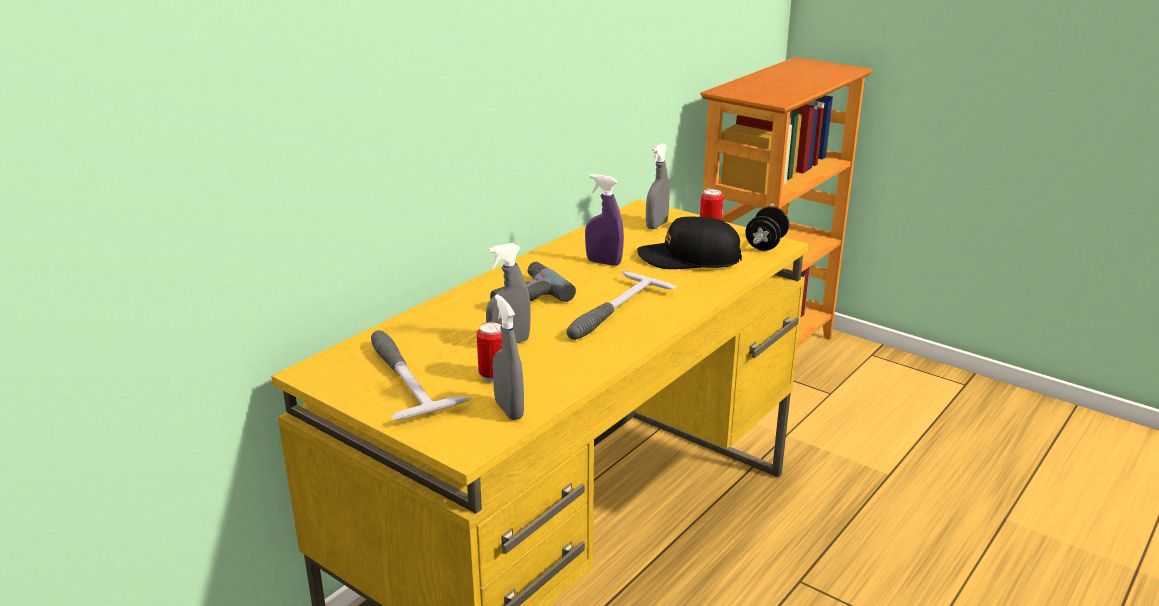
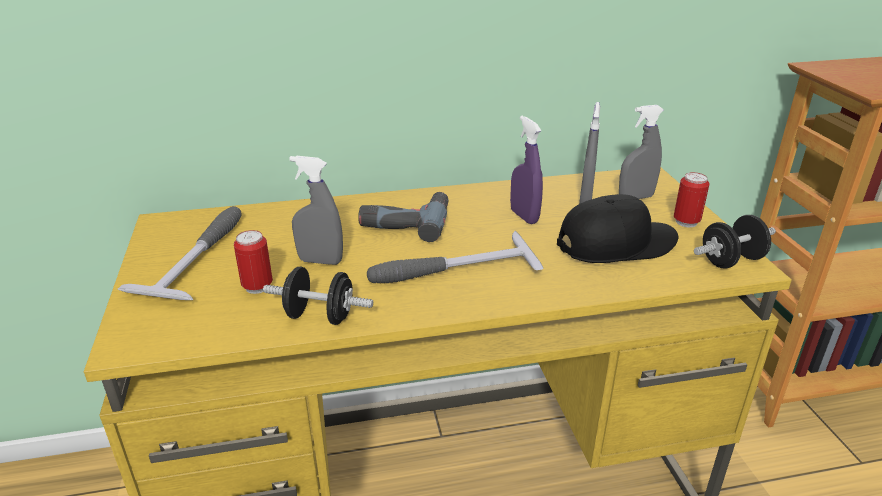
camera: 40 degrees right, 5 degrees up
(509, 410) = (213, 326): grey spray bottle -> grey spray bottle (585, 199)
(574, 372) = (320, 316): none -> black dumbbell
(689, 258) = (616, 244): black cap -> black cap turned 120 degrees clockwise

